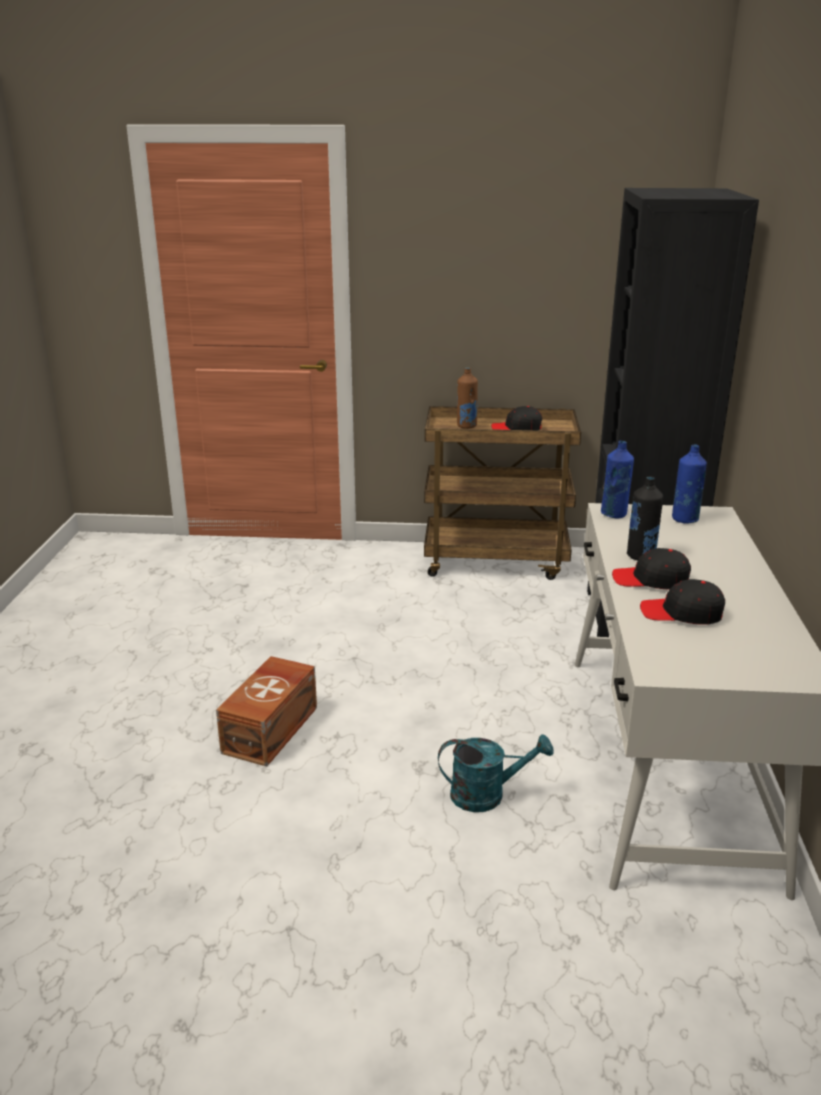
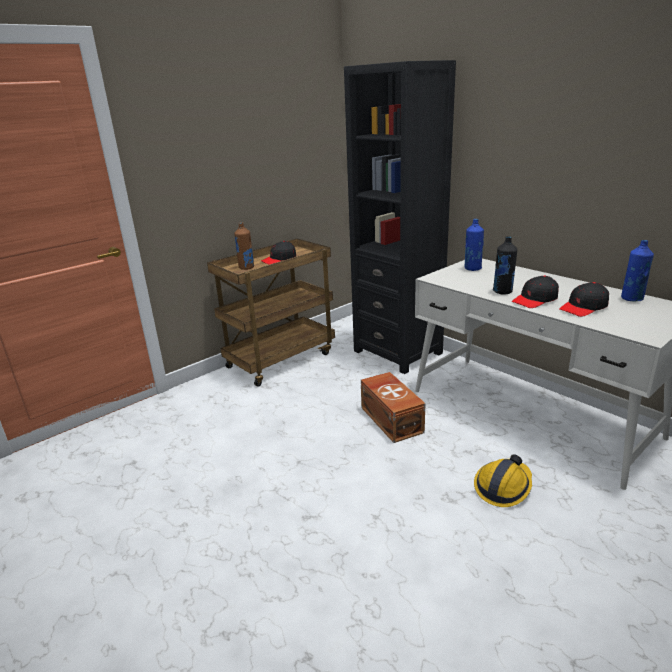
camera: 45 degrees left, 0 degrees up
(272, 729) = (330, 545): brown storage box -> brown storage box (392, 419)
(487, 794) = (503, 486): turquoise watering can -> hard hat
(614, 514) = (441, 279): blue bottle -> blue bottle (632, 299)

